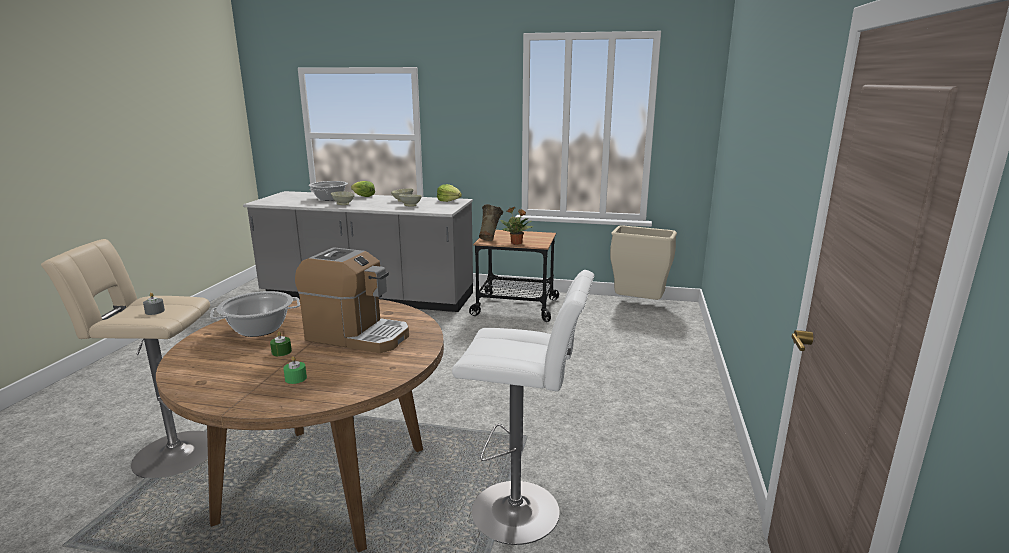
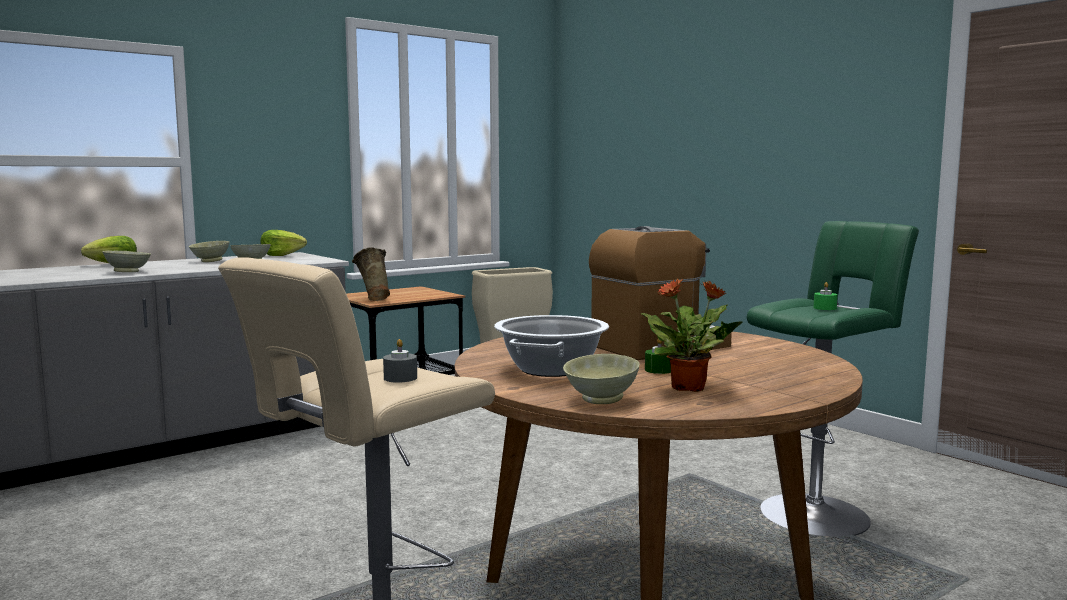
camera: 50 degrees left, 10 degrees down
(191, 357) = (599, 399): none -> beige bowl
(296, 378) = (756, 373): green candle -> green candle (825, 308)
(329, 199) = (62, 271): cooking pot -> none
(517, 243) = (418, 297): potted plant -> potted plant (689, 388)
(522, 511) = (818, 512): white stool -> green stool

